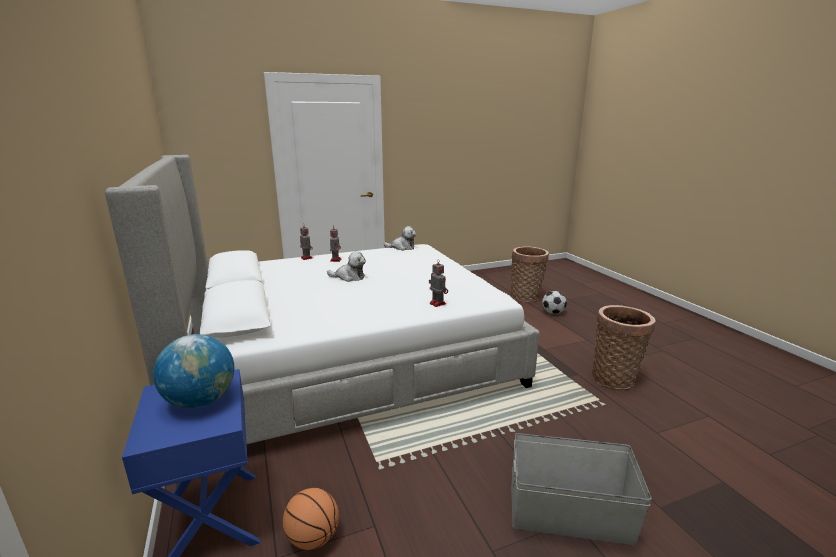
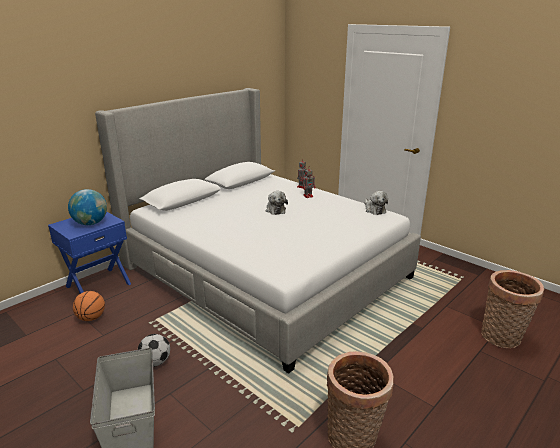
camera: 65 degrees right, 5 degrees up
(437, 303) = (249, 251): toy robot -> none
(553, 313) = (481, 367): football -> football (155, 362)

